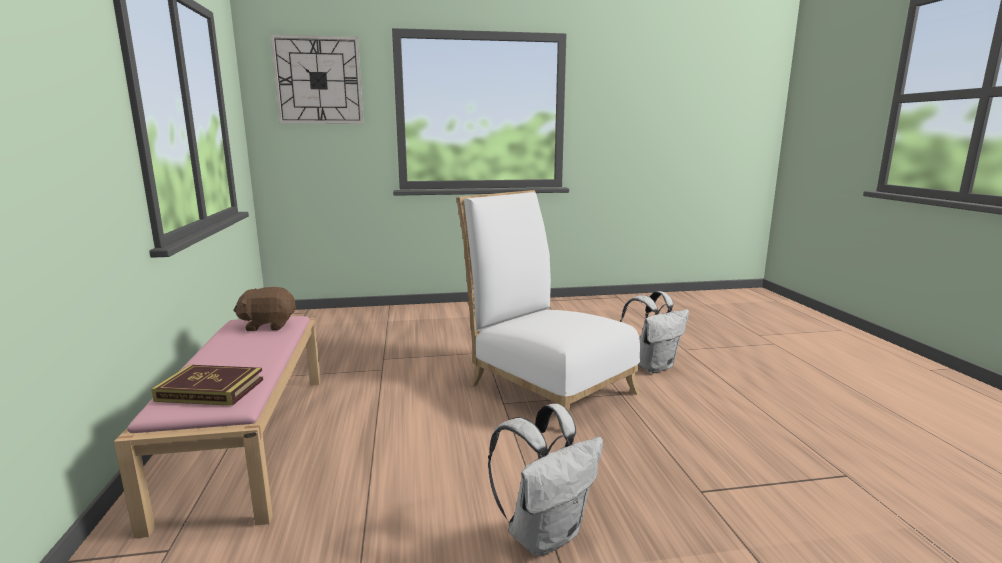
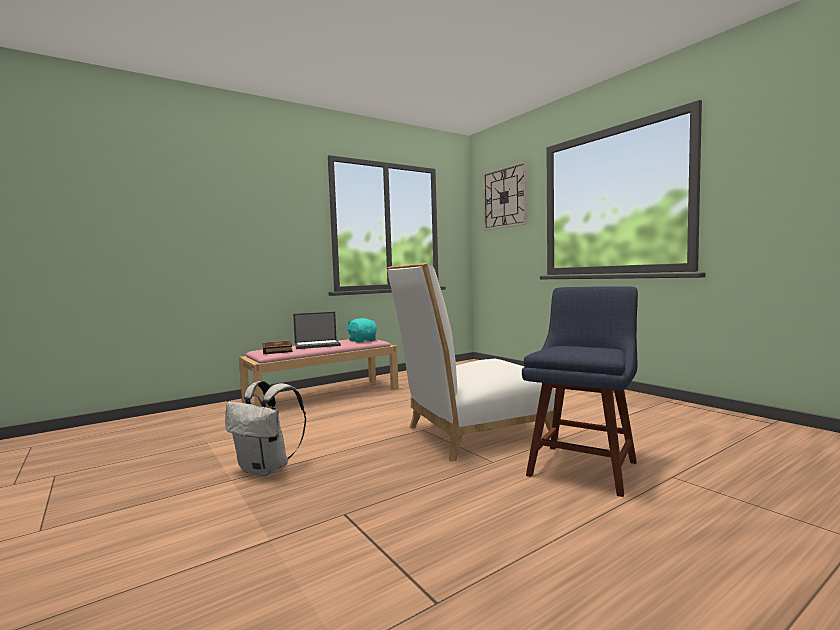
camera: 65 degrees right, 10 degrees down
(234, 355) = (318, 345): none -> laptop
(268, 325) = (362, 340): brown plush toy -> turquoise plush toy
(545, 385) = (471, 434): white chair -> white chair turned 135 degrees counterclockwise
(652, 366) = (584, 466): white backpack -> blue chair

